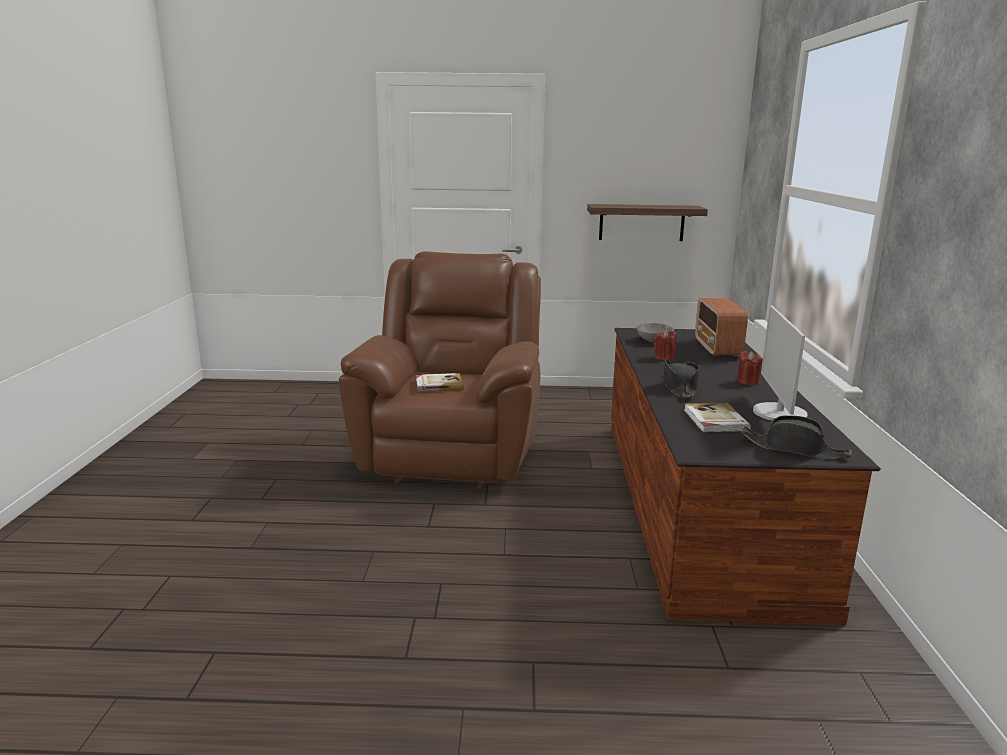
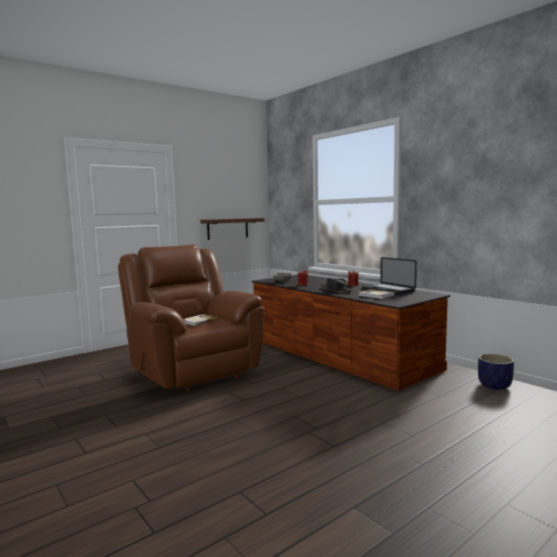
camera: 40 degrees left, 10 degrees down
(717, 349) = (313, 279): radio -> none
(778, 413) = (388, 290): monitor -> laptop
(794, 449) = (419, 296): black hat -> none
(890, 712) = (495, 386): none -> planter

